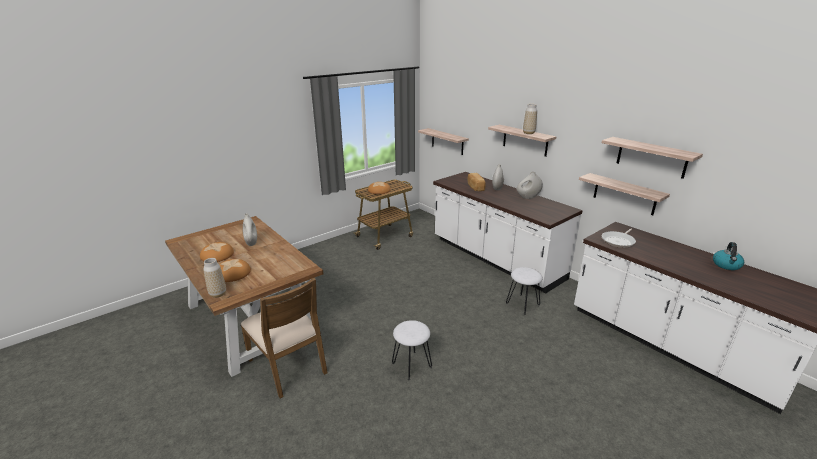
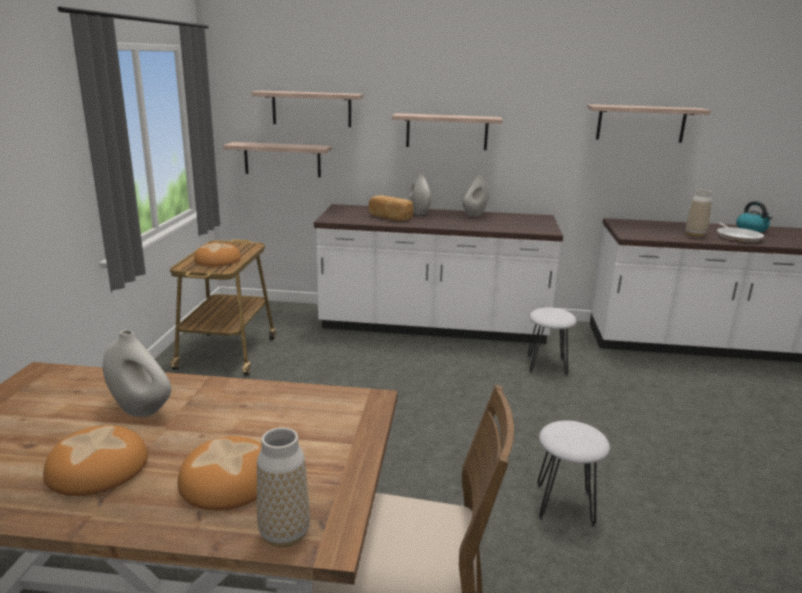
camera: 45 degrees left, 5 degrees down
(528, 133) = (463, 116): vase -> vase (695, 235)
(618, 241) = (649, 233): frying pan -> frying pan (737, 237)
(624, 194) = (609, 179): shelf -> shelf (311, 109)

